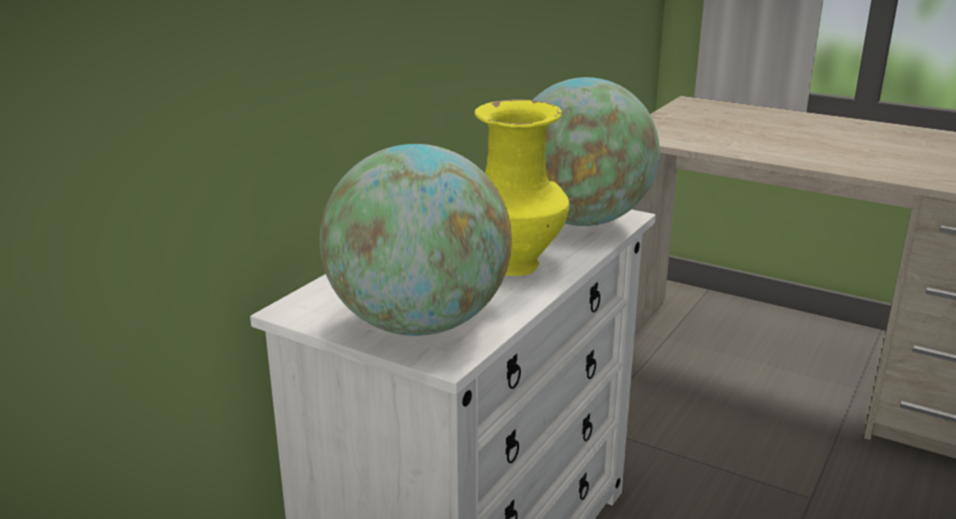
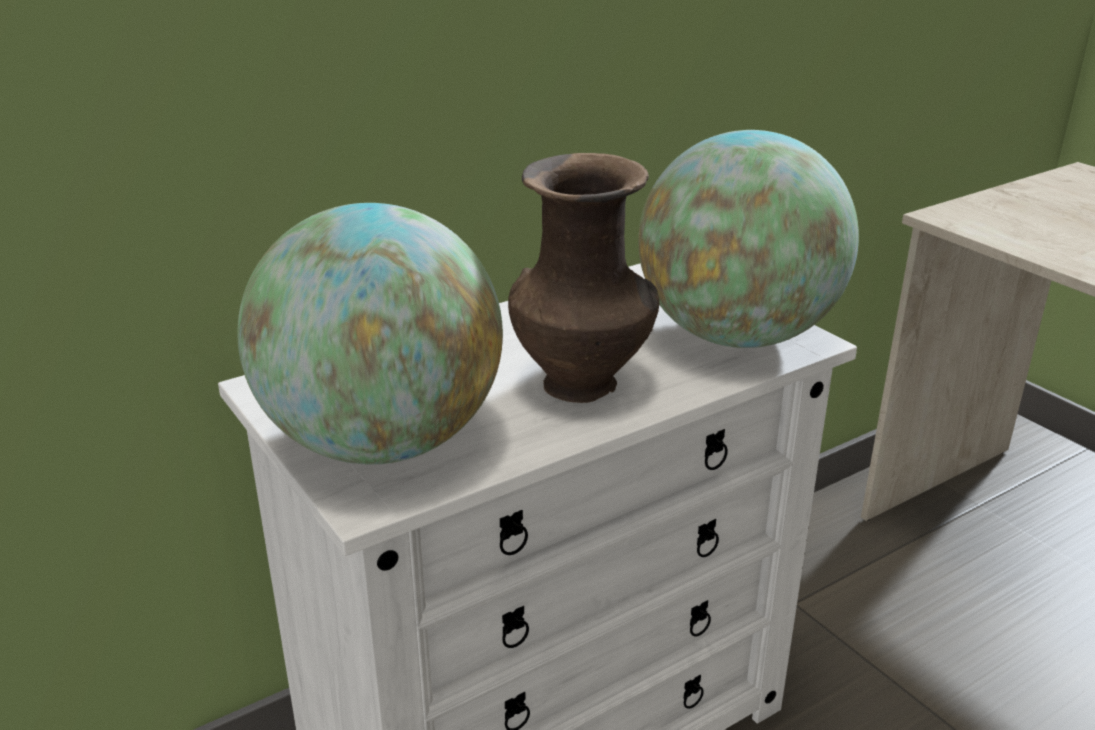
camera: 25 degrees right, 5 degrees up
(516, 265) = (583, 385): yellow vase -> brown vase

